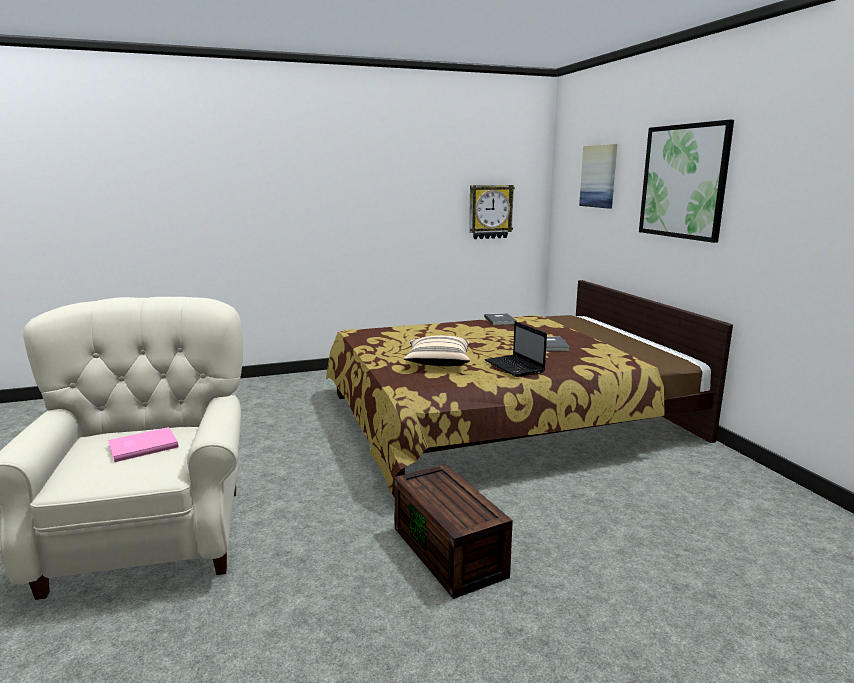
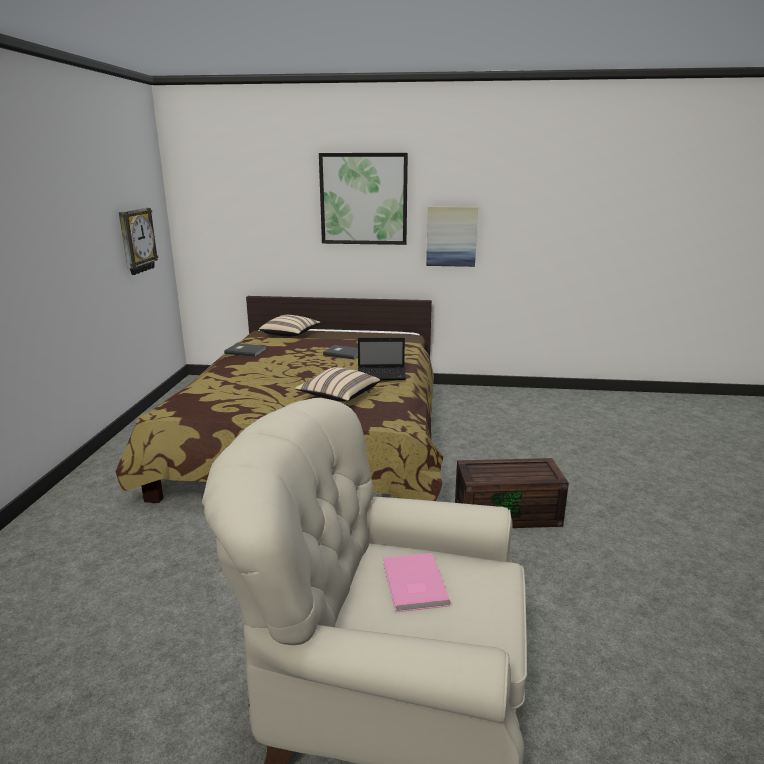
camera: 65 degrees left, 5 degrees up
(577, 324) = (290, 334): none -> beige pillow
(599, 176) = (251, 195): picture -> picture (451, 236)

